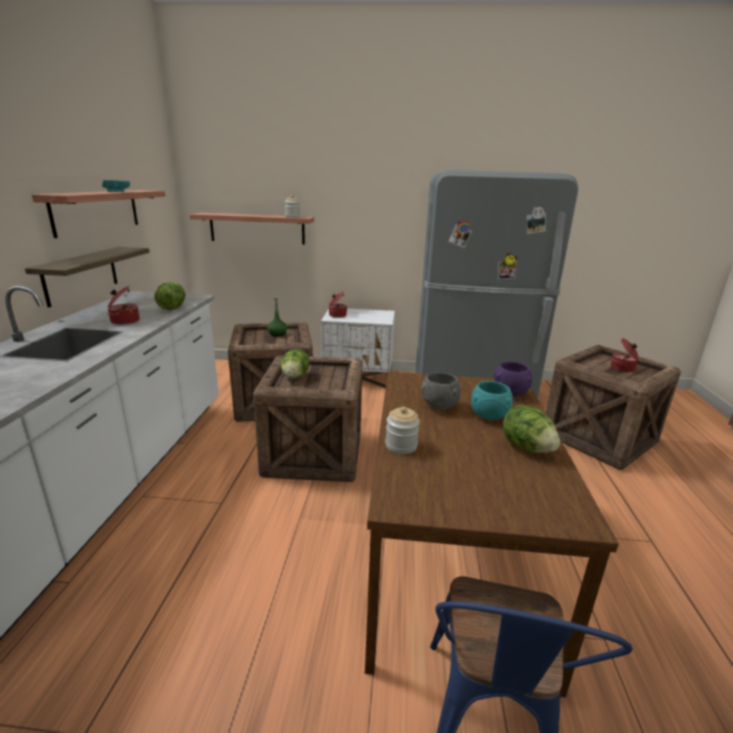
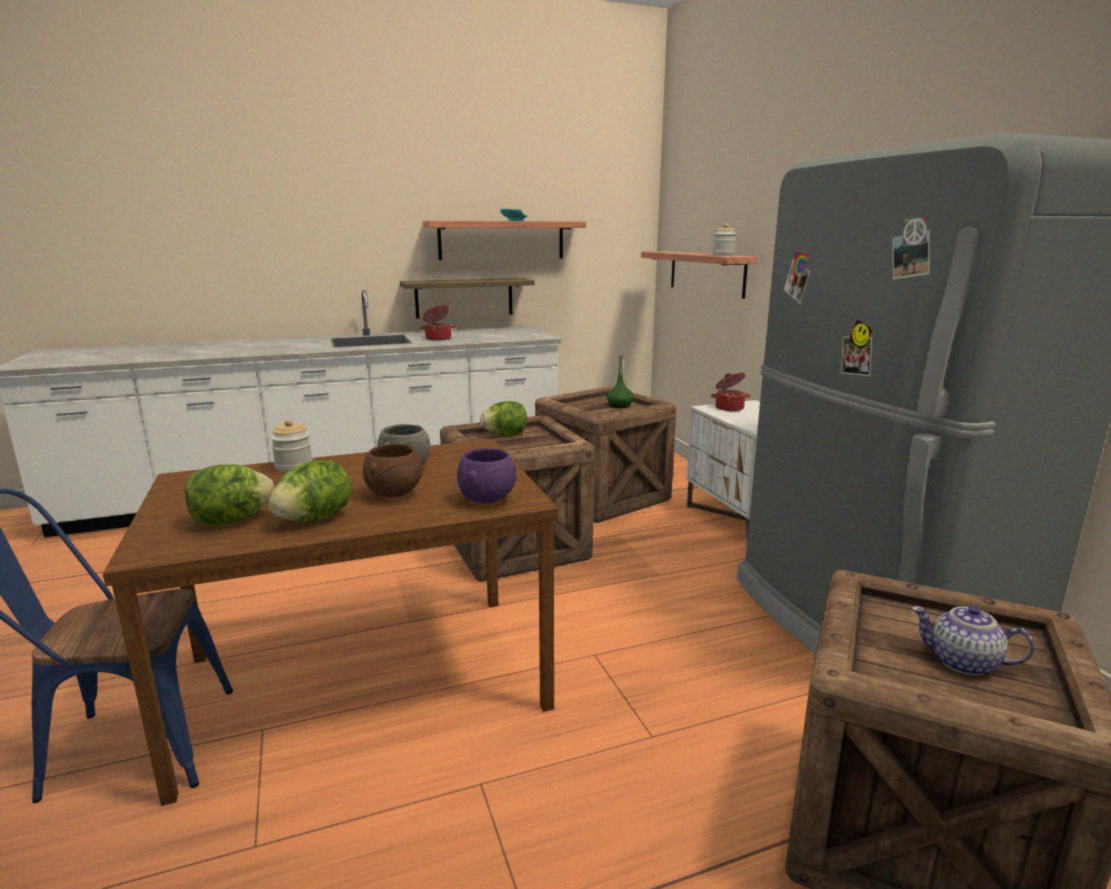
camera: 65 degrees right, 5 degrees down
(172, 308) = (494, 339): lettuce -> lettuce (231, 521)
(489, 416) = (395, 494): turquoise bowl -> brown bowl
(623, 368) = (964, 663): cooking pot -> teapot

